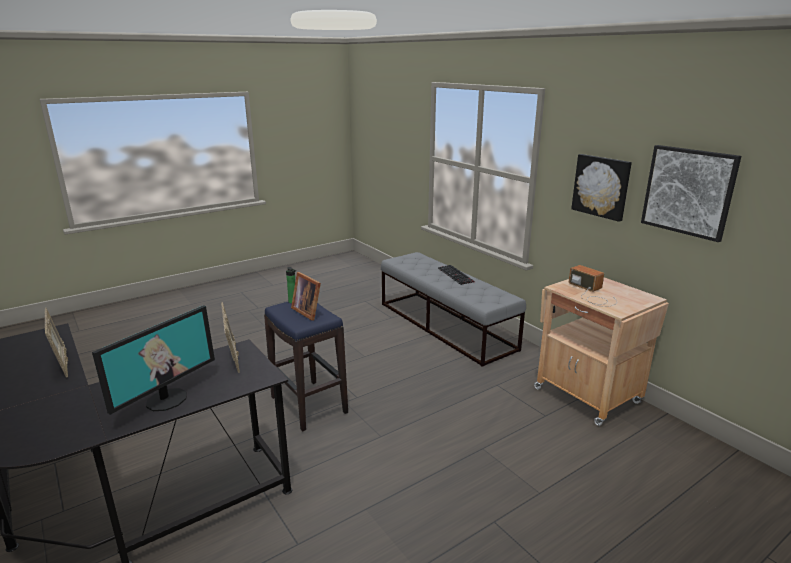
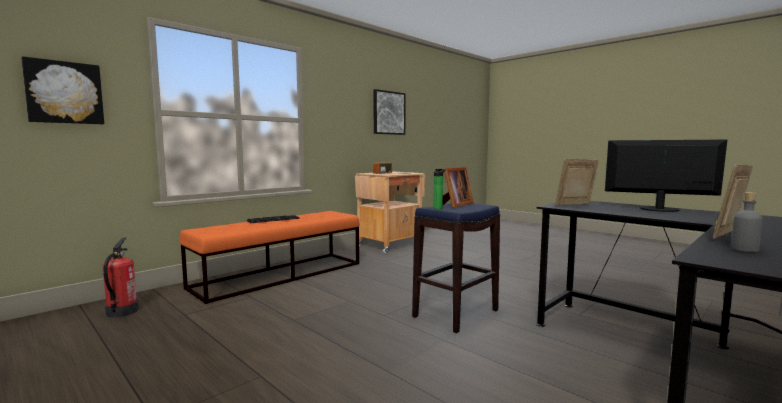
camera: 100 degrees left, 15 degrees down
(45, 351) = (744, 249): none -> grey bottle
(377, 284) = (122, 312): none -> fire extinguisher
(446, 326) = (280, 275): grey bench -> orange bench
(601, 186) = (349, 117): picture -> picture (64, 92)

